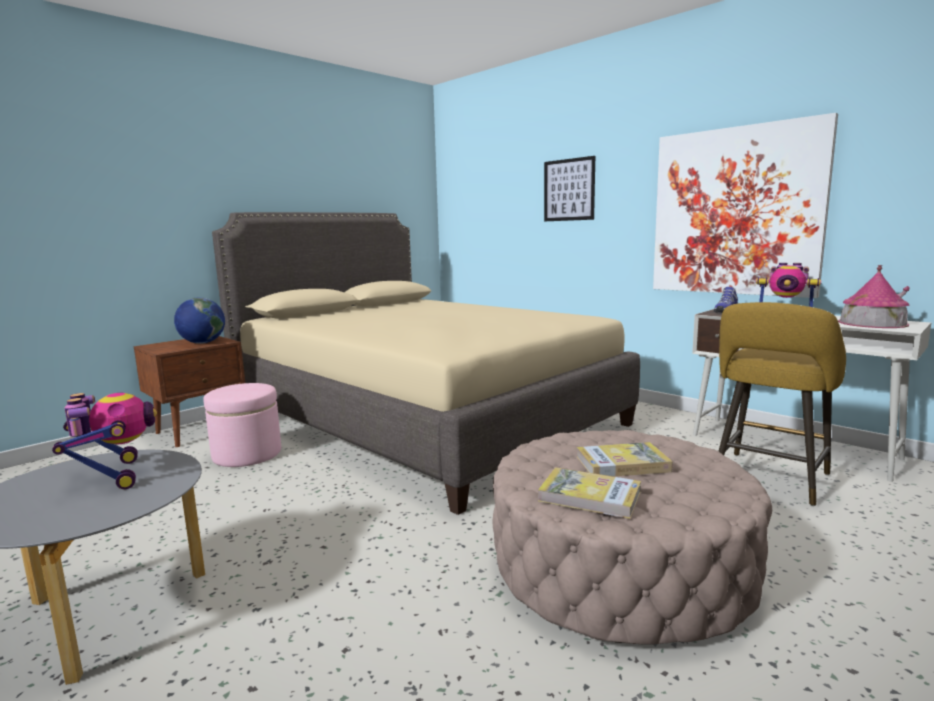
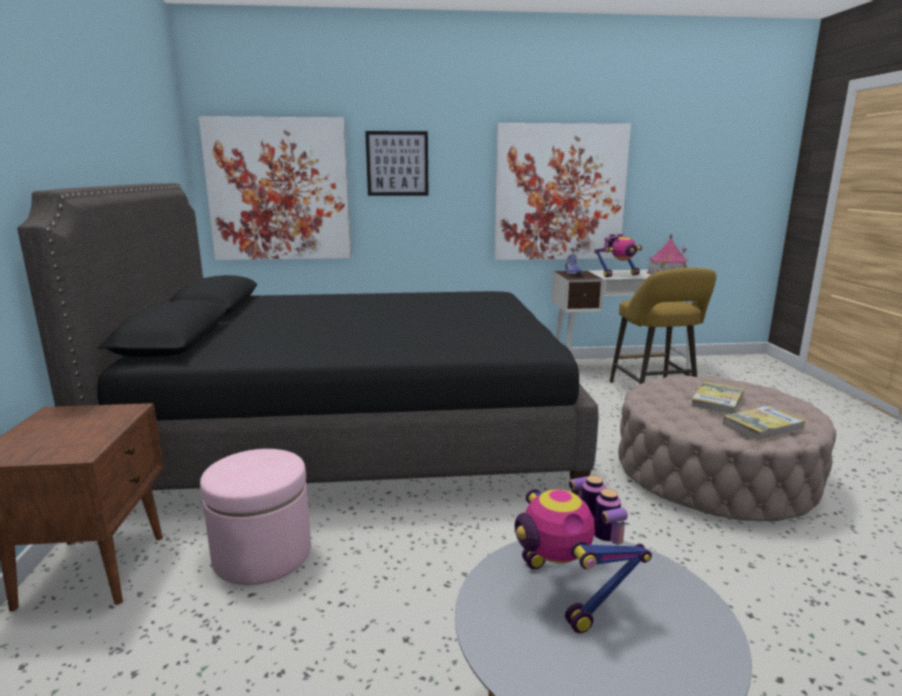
camera: 50 degrees left, 5 degrees up
(114, 476) = (568, 591): toy robot -> toy robot turned 120 degrees counterclockwise
(202, 343) = (92, 422): globe -> none
(423, 418) = (355, 434): beige bed -> black bed
(485, 218) = (279, 190): none -> picture

